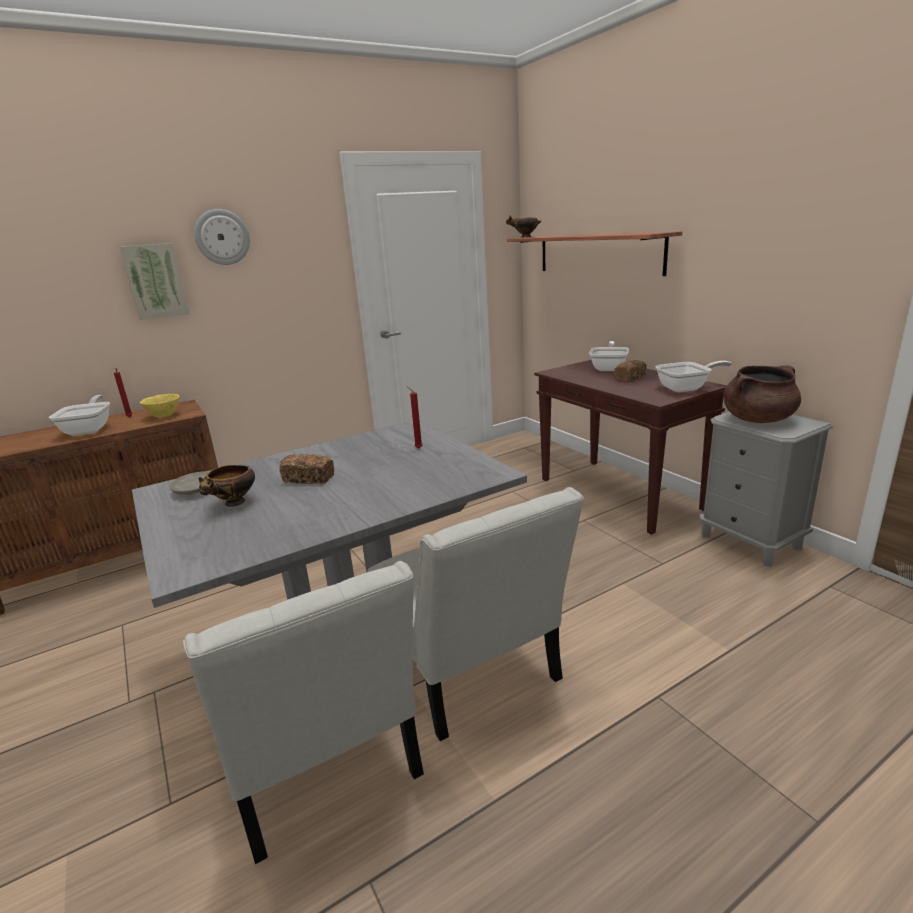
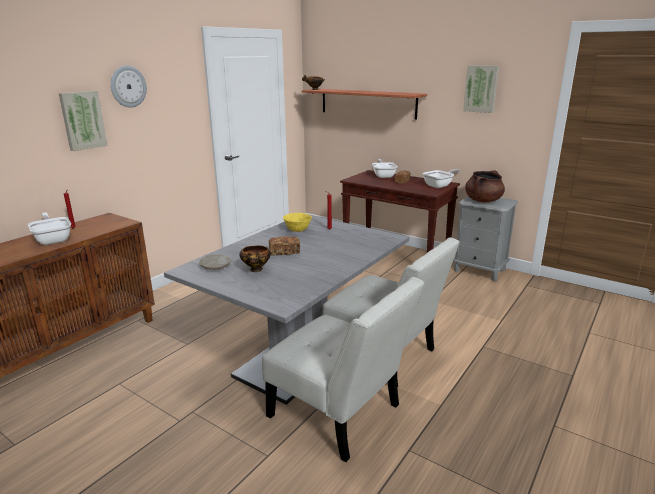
camera: 25 degrees left, 0 degrees up
(164, 416) = (105, 225): yellow bowl -> yellow bowl (297, 230)
(772, 214) = (481, 89): none -> picture

